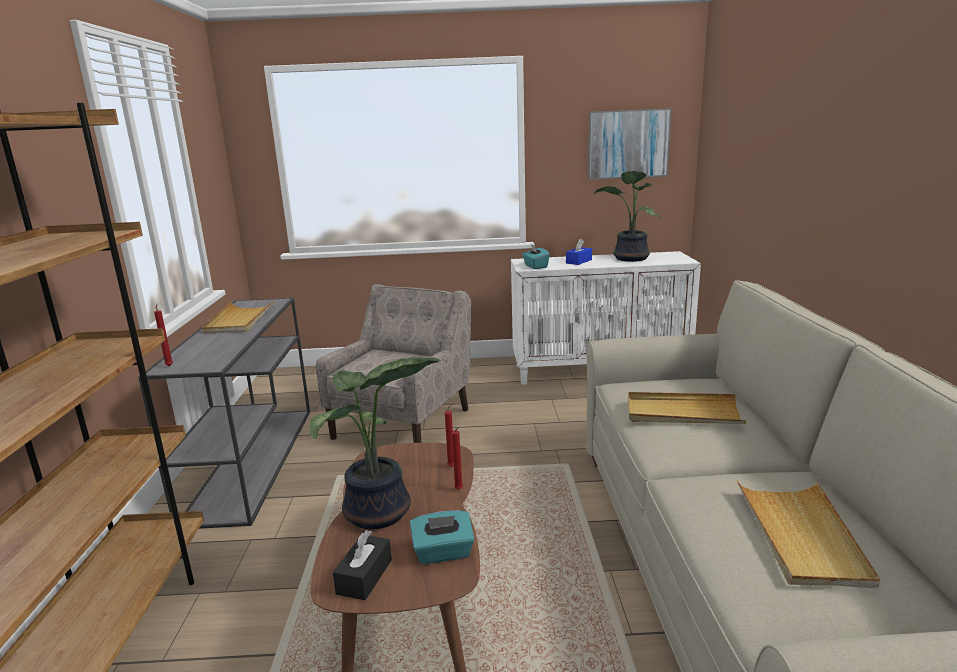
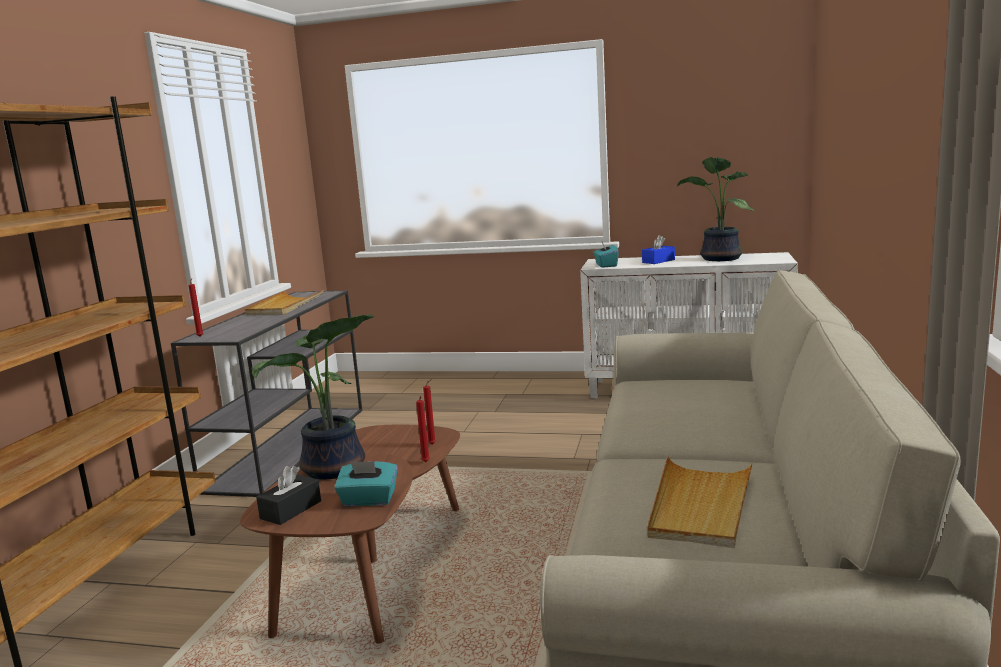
camera: 15 degrees right, 5 degrees down
(403, 423) = (447, 425): beige armchair -> none
(628, 144) = (726, 130): picture -> none
(682, 413) = (677, 405): beige tray -> none

